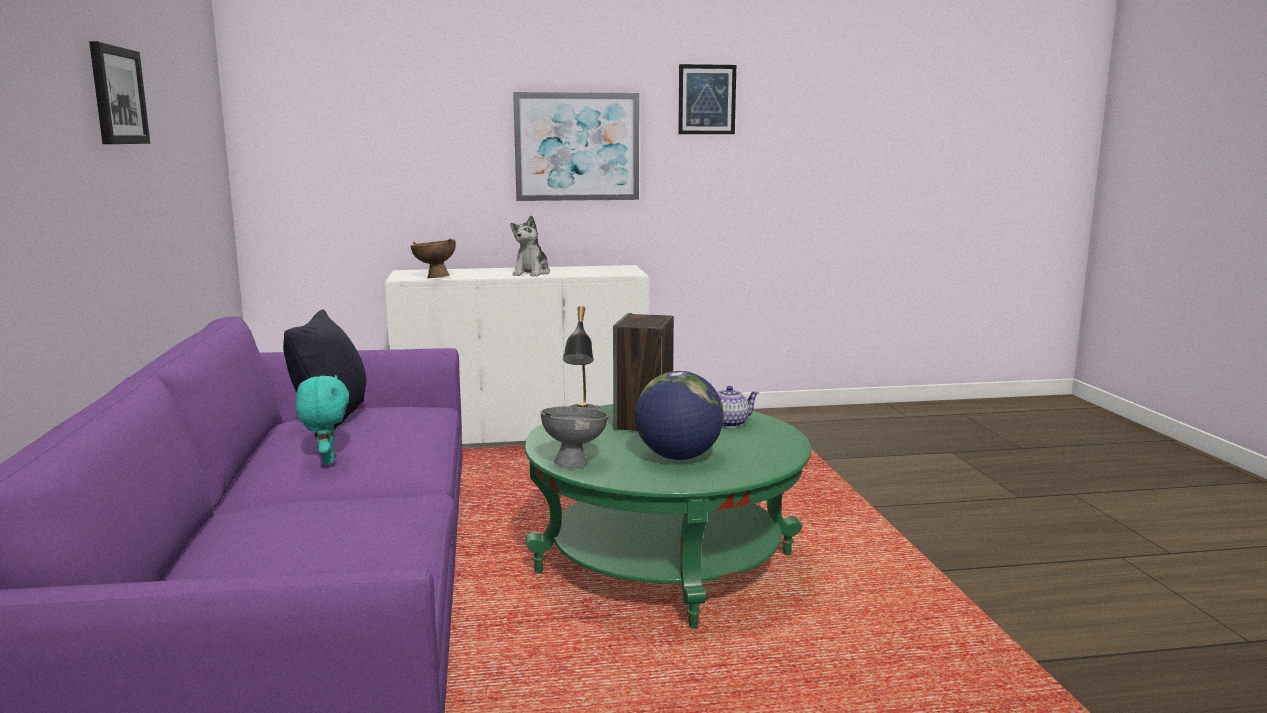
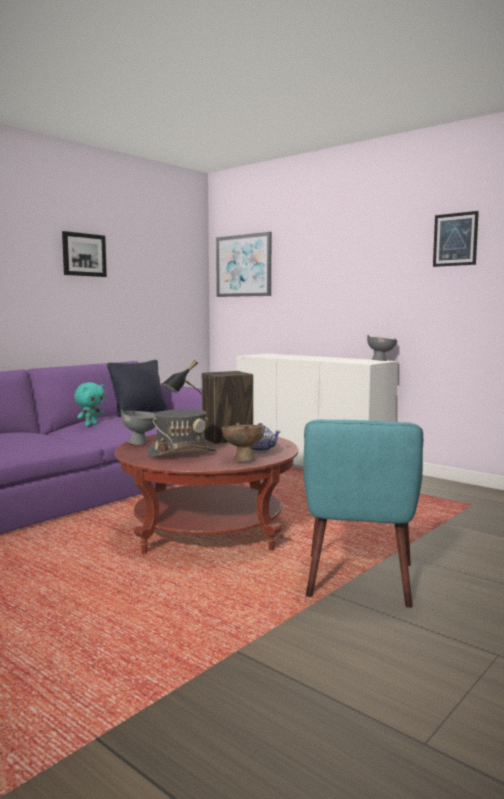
camera: 50 degrees right, 5 degrees down
(434, 277) = (264, 356): brown bowl -> brown bowl (243, 459)
(531, 273) = (316, 359): plush toy -> none
(577, 147) = (367, 278): picture -> picture (243, 265)
(622, 267) = (381, 361): none -> grey bowl
(665, 563) = (208, 529): green coffee table -> red coffee table
(678, 457) = (181, 453): globe -> grey hat
(920, 546) = (358, 580): none -> turquoise armchair

